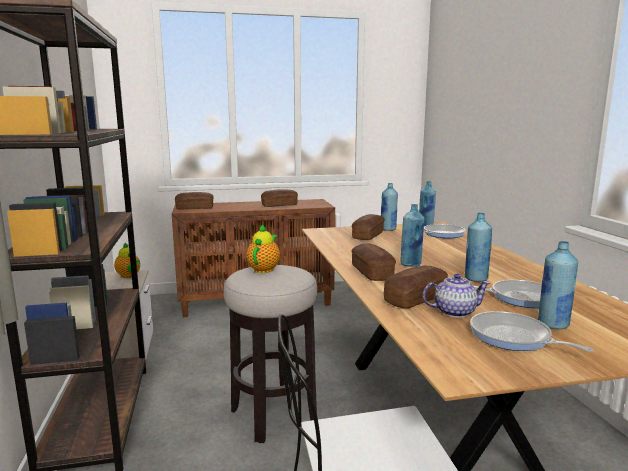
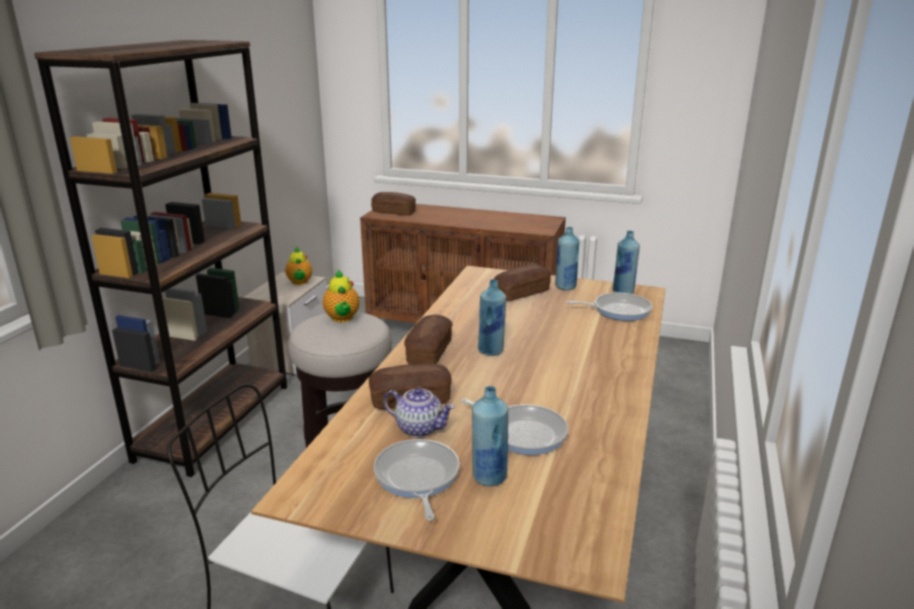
camera: 30 degrees right, 10 degrees up
(264, 269) = (342, 319): teapot -> teapot turned 120 degrees clockwise
(279, 205) = (491, 221): bread -> none
(476, 279) = (525, 391): blue bottle -> none

